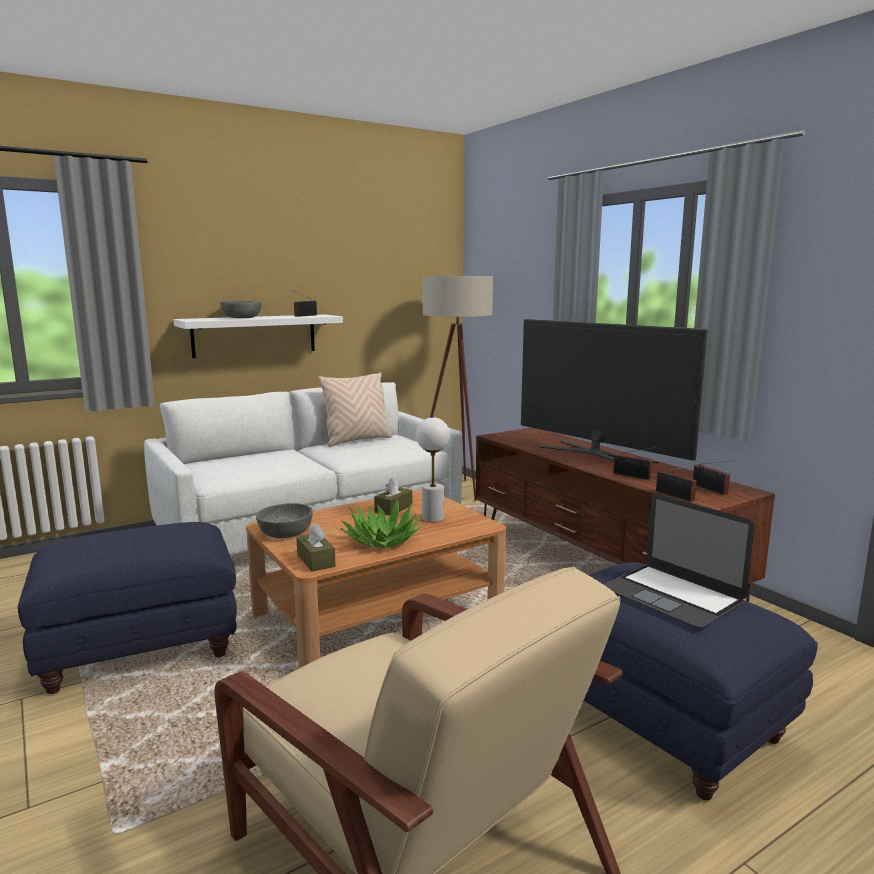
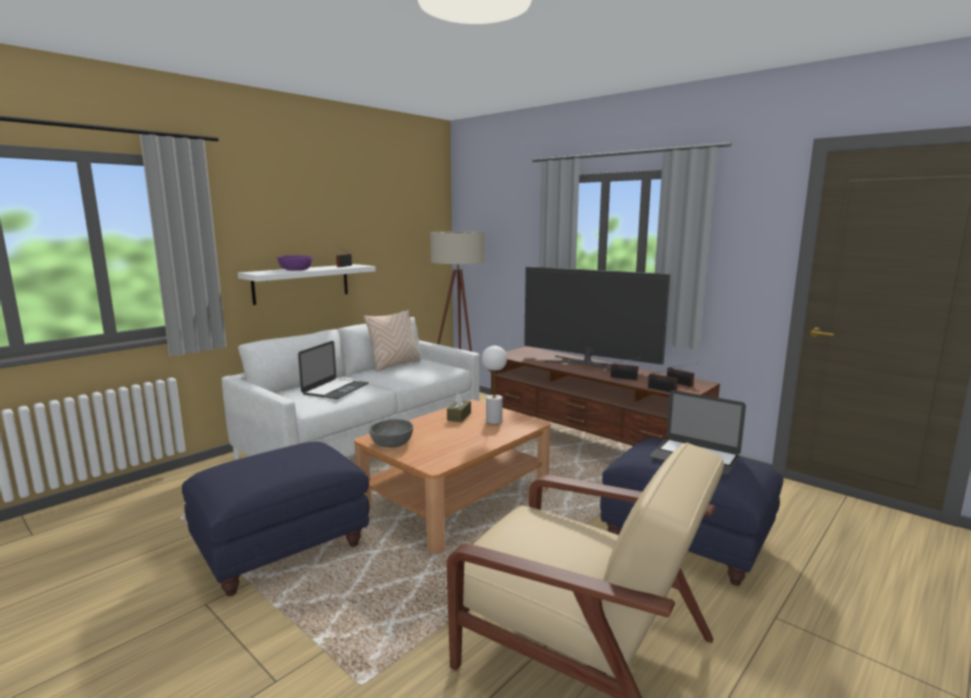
camera: 15 degrees left, 0 degrees up
(242, 317) = (296, 269): grey bowl -> purple bowl
(264, 463) = (335, 389): none -> laptop
(316, 560) = (434, 461): brown tissue box -> none
(382, 540) = (470, 441): potted plant -> none

